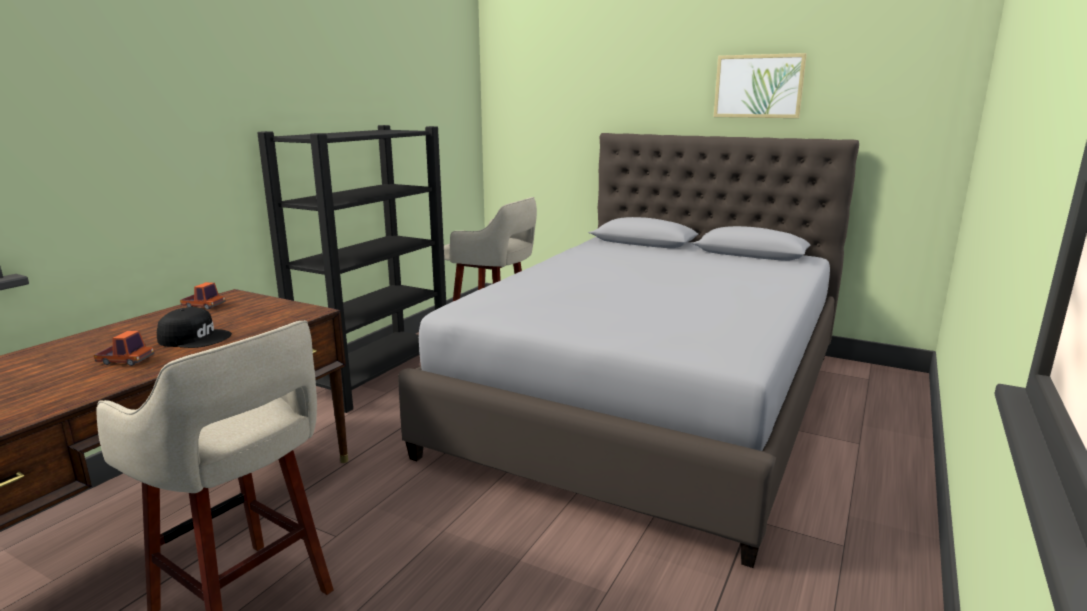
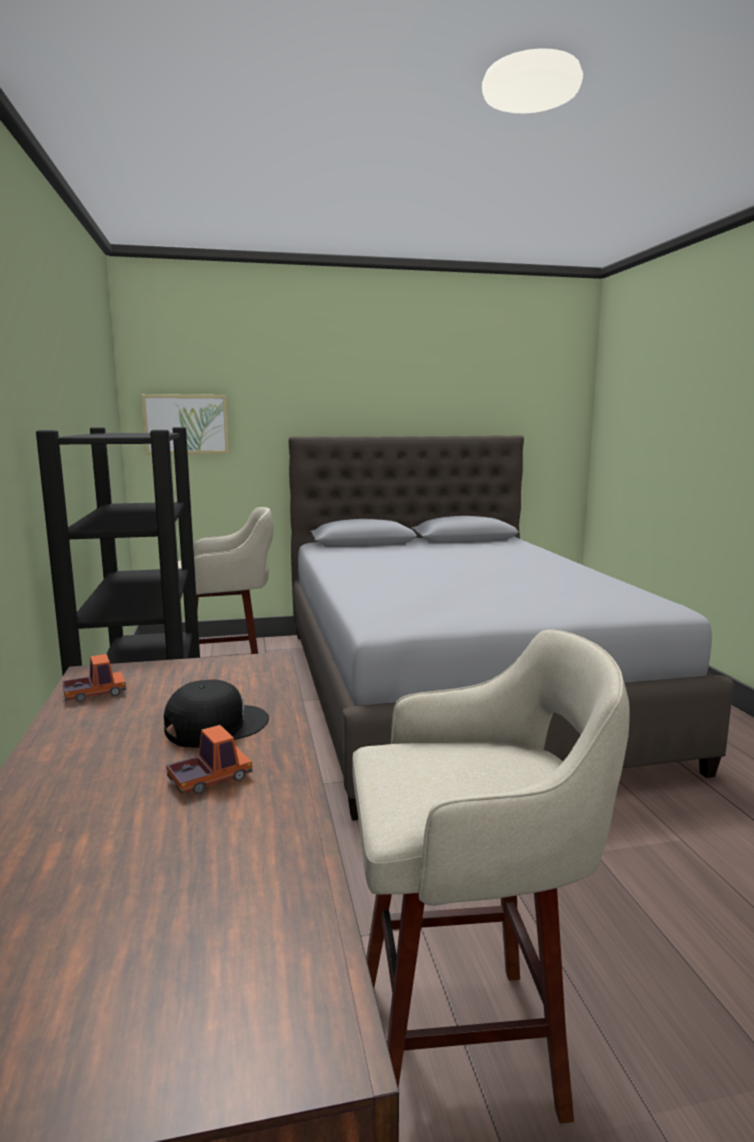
camera: 40 degrees left, 5 degrees down
(758, 86) = (436, 391): picture -> picture (186, 424)

